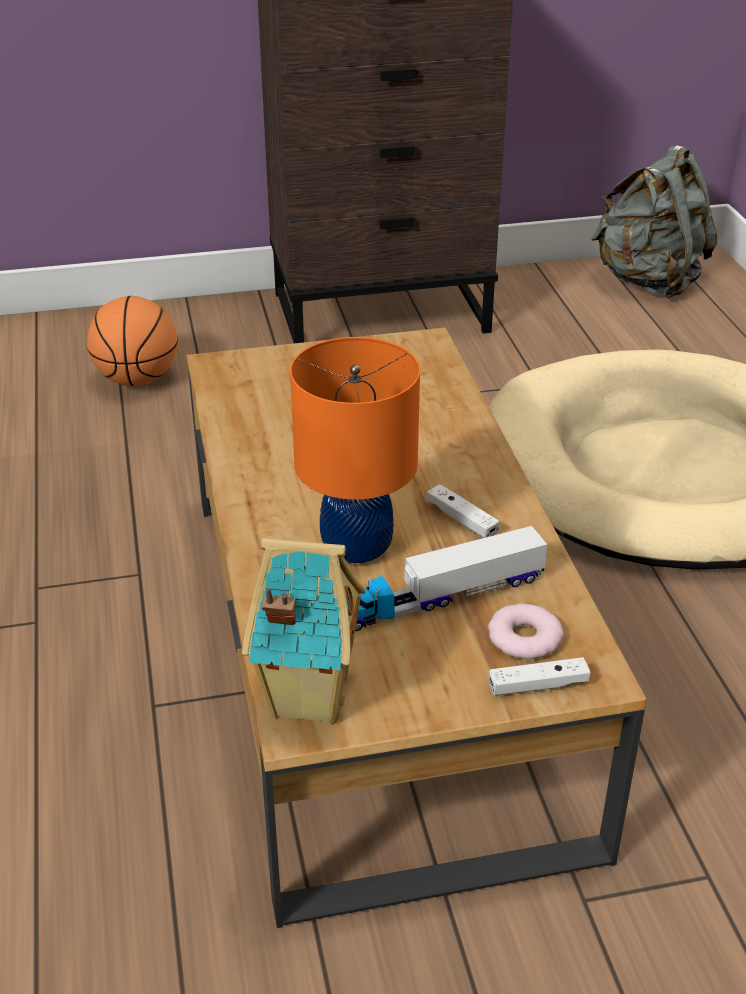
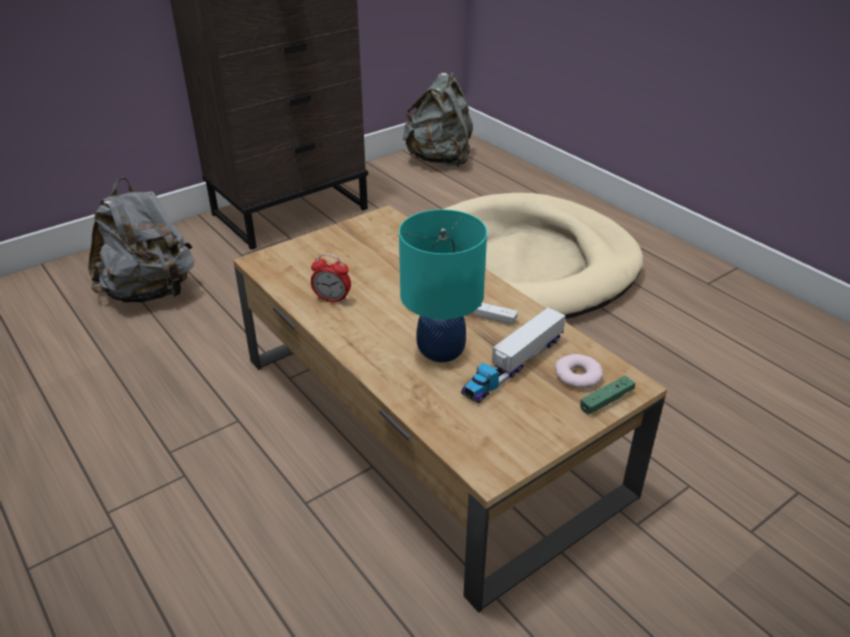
camera: 25 degrees left, 0 degrees up
(137, 379) = (150, 292): basketball -> grey backpack
(270, 438) = (332, 299): none -> alarm clock
(306, 696) = (481, 452): toy house -> none
(354, 551) = (440, 354): orange table lamp -> turquoise table lamp
(538, 685) = (606, 400): white game controller -> green game controller

